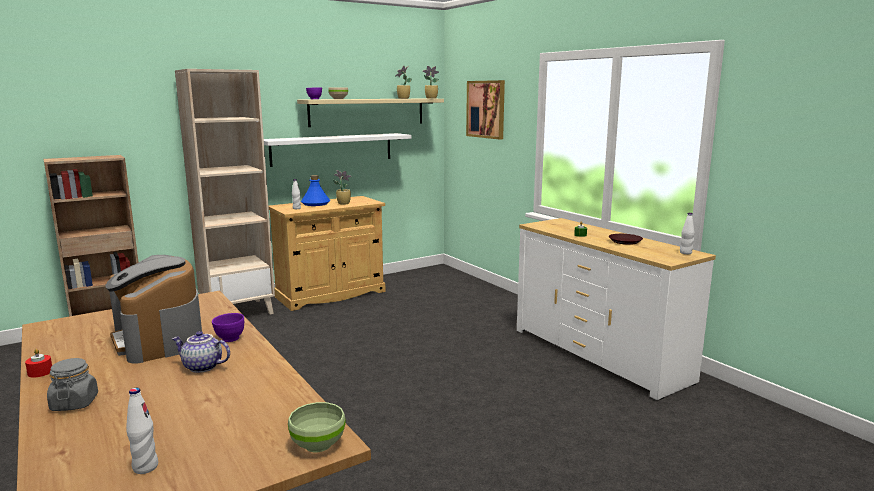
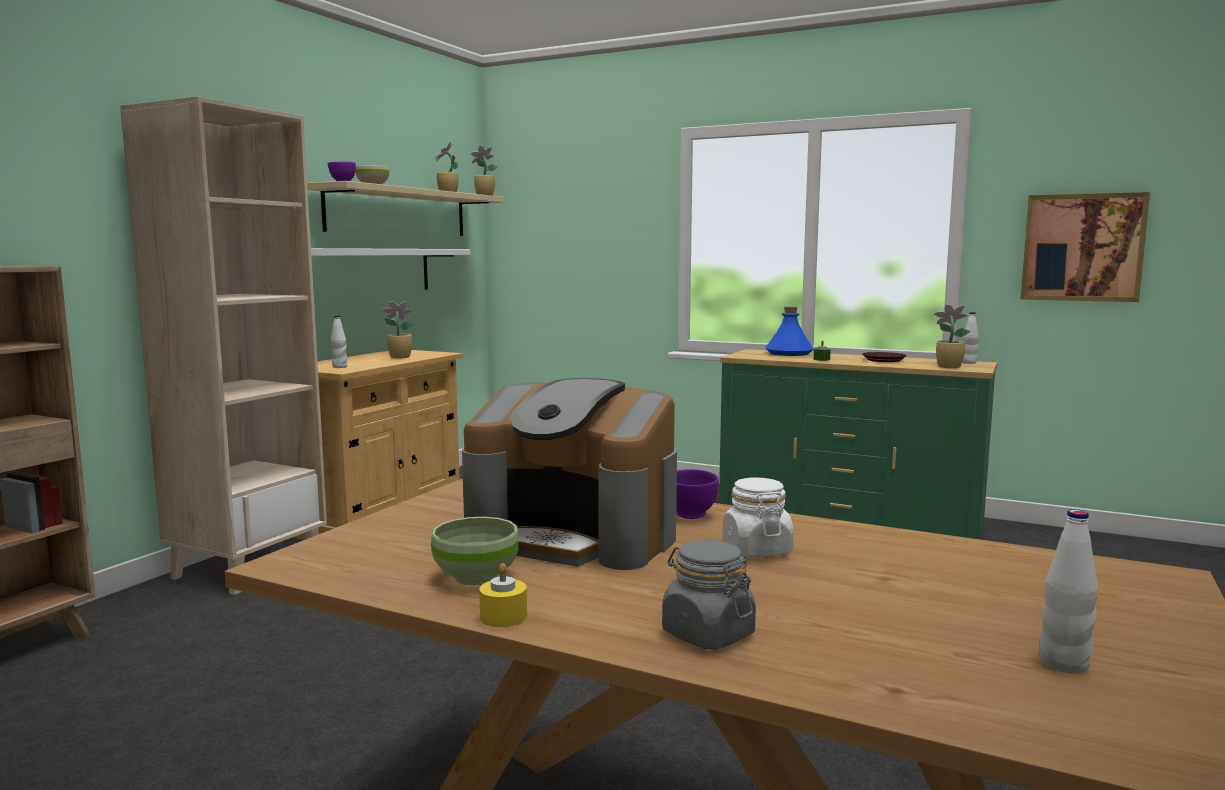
camera: 30 degrees left, 5 degrees down
(40, 372) = (503, 617): red candle -> yellow candle
(201, 367) = (756, 550): teapot -> white jar
(315, 204) = (353, 360): blue bottle -> blue bottle (788, 353)
(317, 444) = (1153, 582): green bowl -> green bowl (474, 577)
(486, 109) = (577, 211): picture -> picture (1082, 247)
(599, 354) = (848, 519): white dresser -> green dresser
(653, 255) = (947, 367): none -> potted plant

